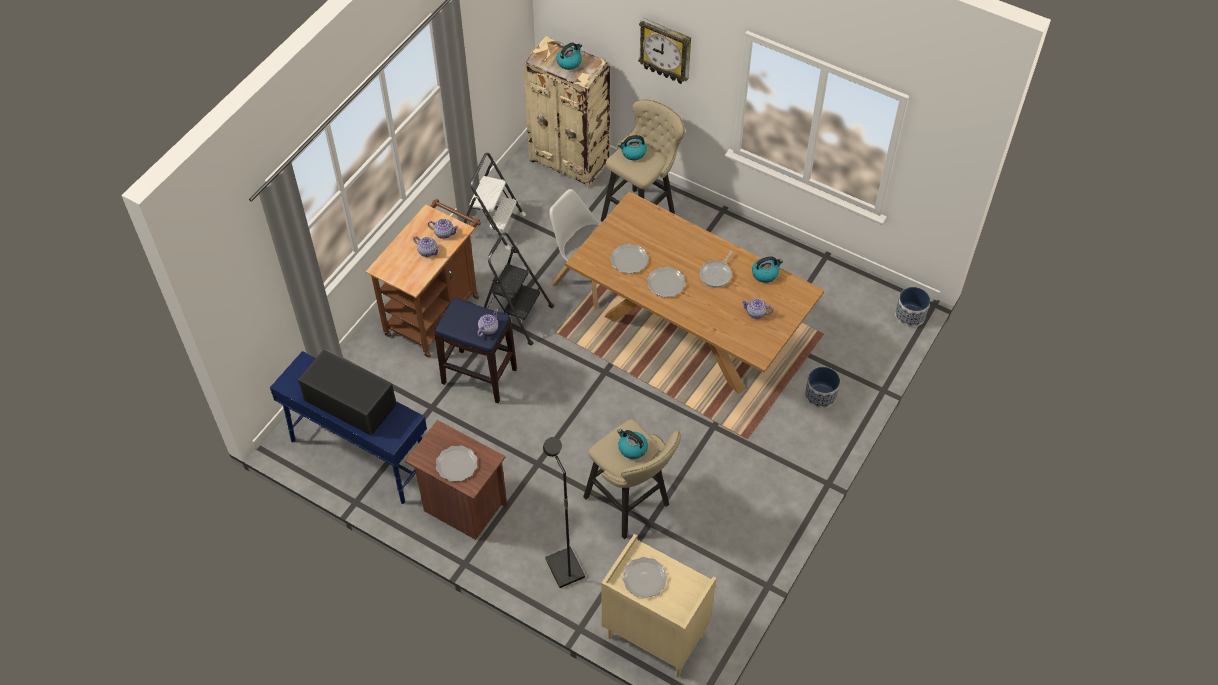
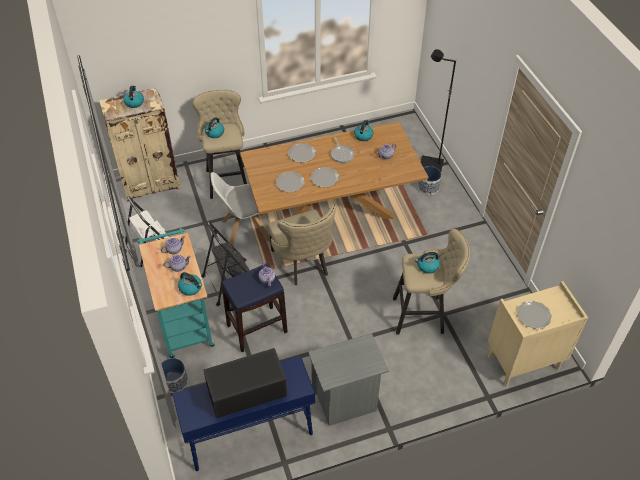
camera: 50 degrees left, 5 degrees down
(413, 278) = (191, 288): none -> kettle
(435, 311) = (182, 319): brown cart -> turquoise cart
(456, 465) = (354, 363): plate -> plate (302, 154)
(462, 507) = (345, 402): brown nightstand -> grey nightstand
(563, 568) = (438, 377): black floor lamp -> black floor lamp (430, 165)
(595, 356) = (303, 263): none -> beige chair
(666, 50) = (197, 50): wall clock -> none
(910, 315) = (413, 123): planter -> planter (175, 381)

